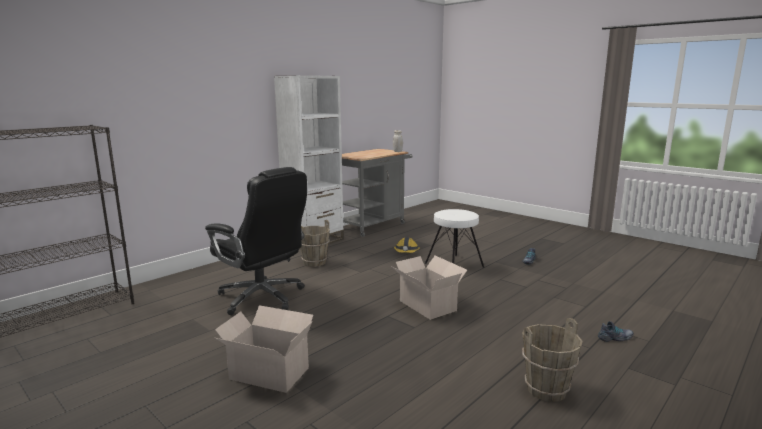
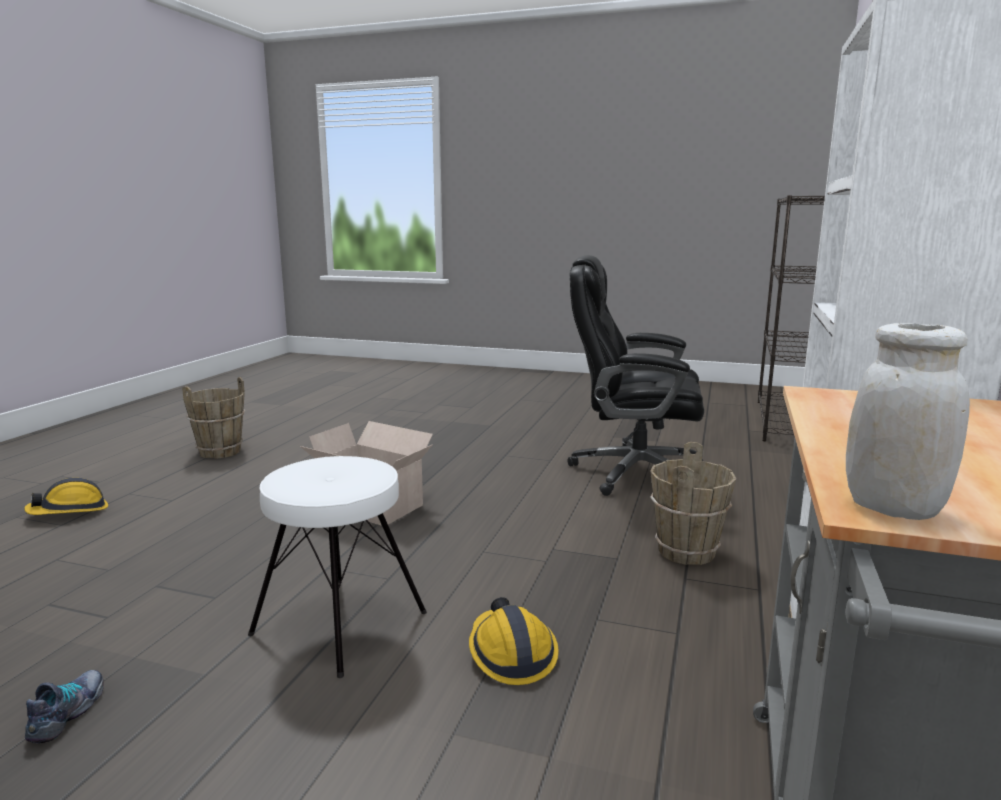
camera: 155 degrees right, 0 degrees up
(267, 373) = (496, 424): cardboard box -> none
(615, 338) = (70, 512): shoe -> hard hat

